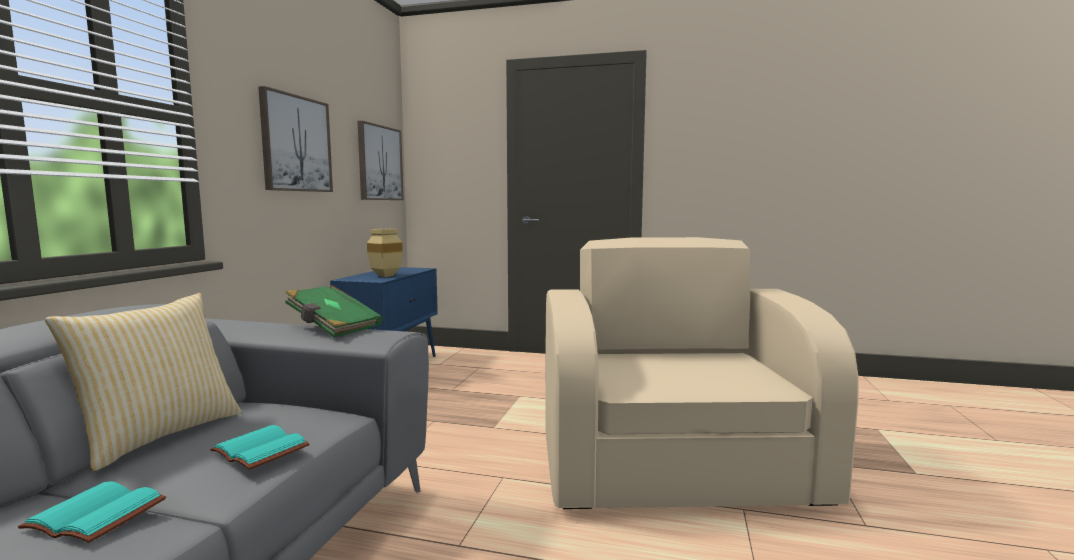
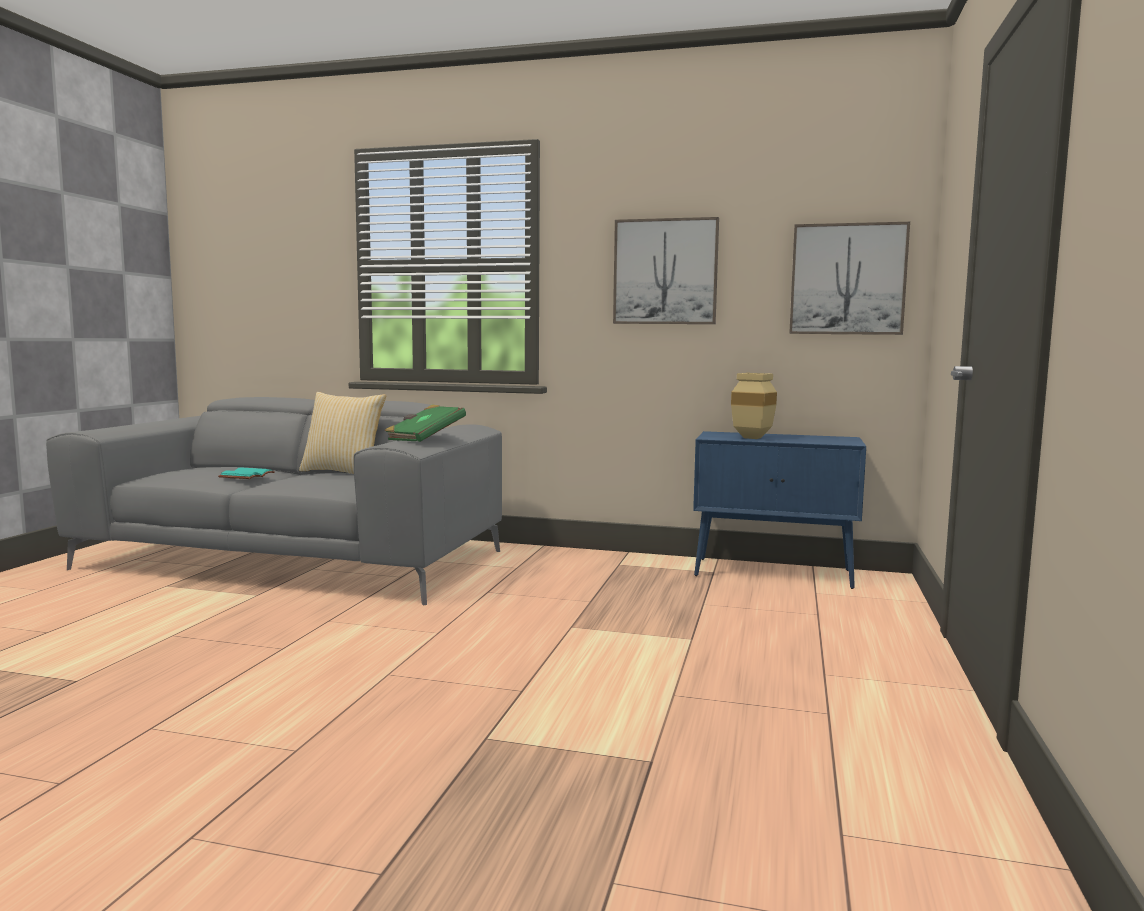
camera: 90 degrees right, 0 degrees up
(257, 450) = (296, 483): turquoise book -> none
(677, 468) = (421, 723): beige armchair -> none

